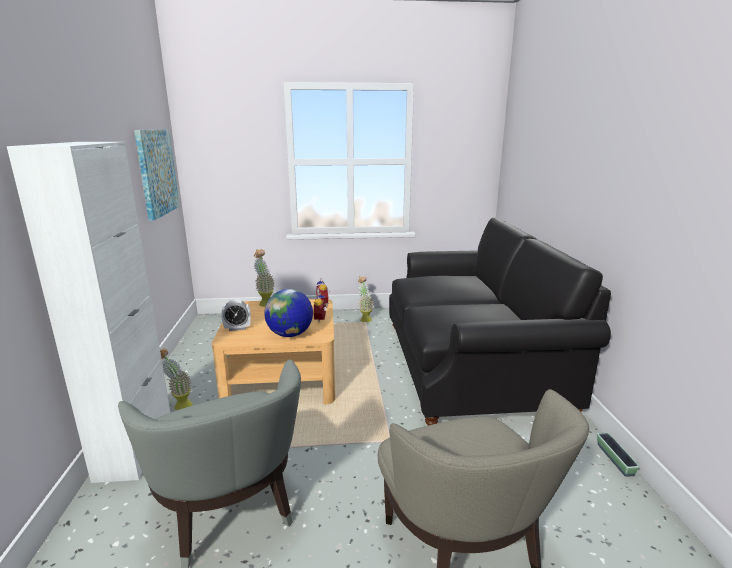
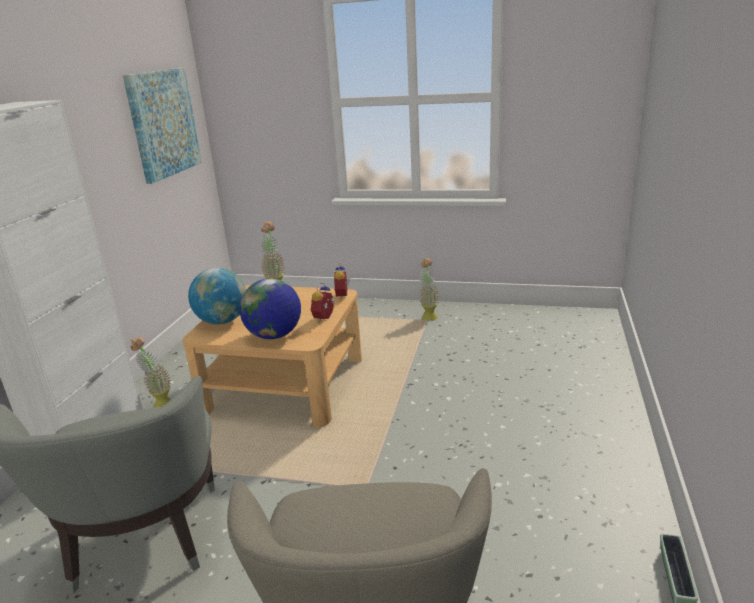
camera: 20 degrees right, 5 degrees up
(237, 328) = (222, 321): alarm clock -> globe
(470, 364) = (536, 398): black sofa -> none

